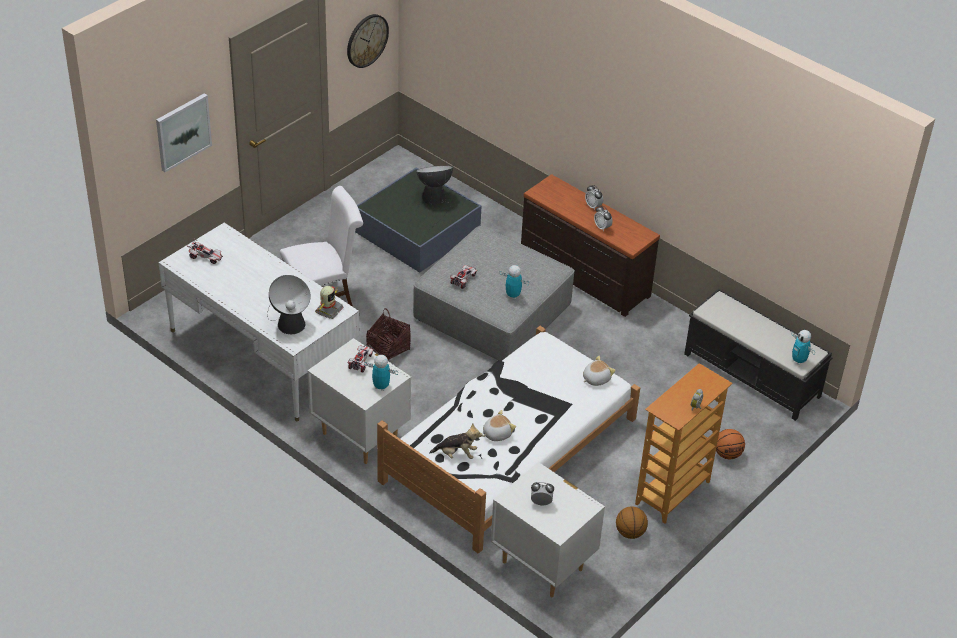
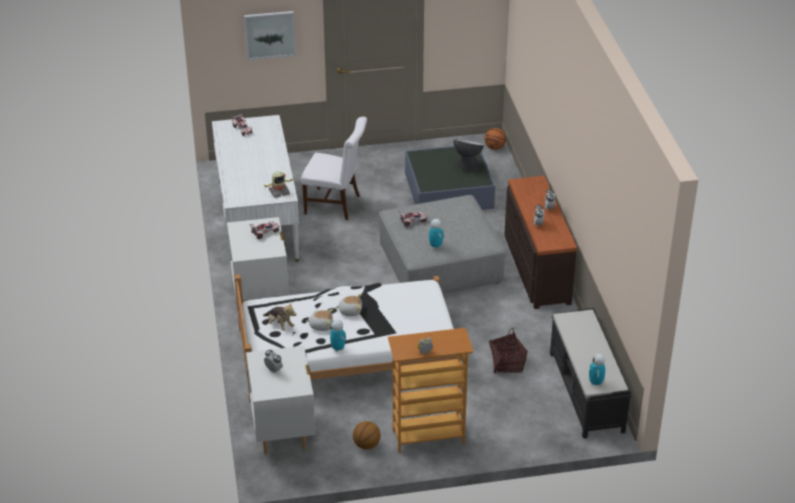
camera: 40 degrees right, 5 degrees down
(288, 321) = (246, 188): table lamp -> none
(367, 40) = (469, 27): wall clock -> none
(381, 386) = (259, 252): toy robot -> toy robot (338, 348)
(388, 348) = (342, 253): basket -> basket (507, 364)
(595, 378) = (433, 325): plush toy -> plush toy (350, 311)
(727, 454) = (501, 433): basketball -> basketball (494, 147)

